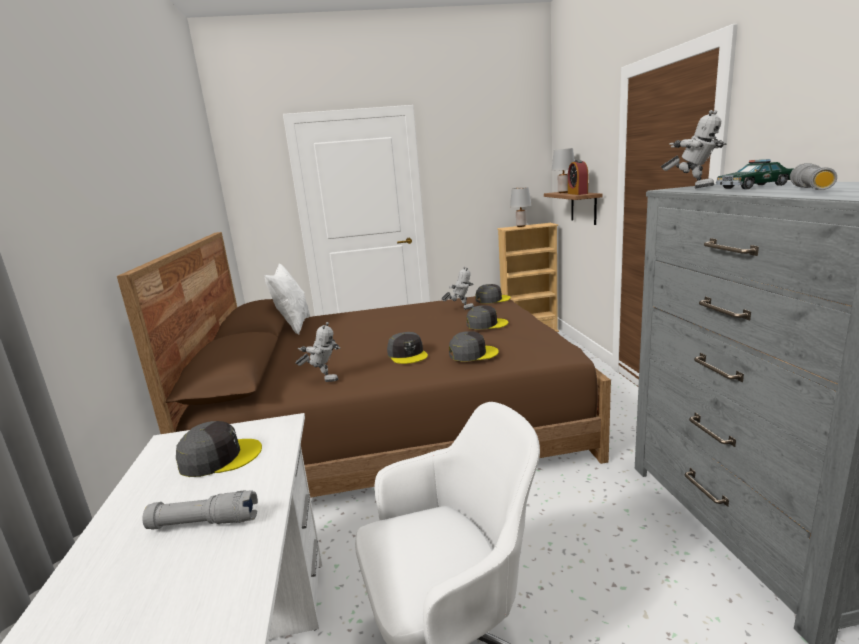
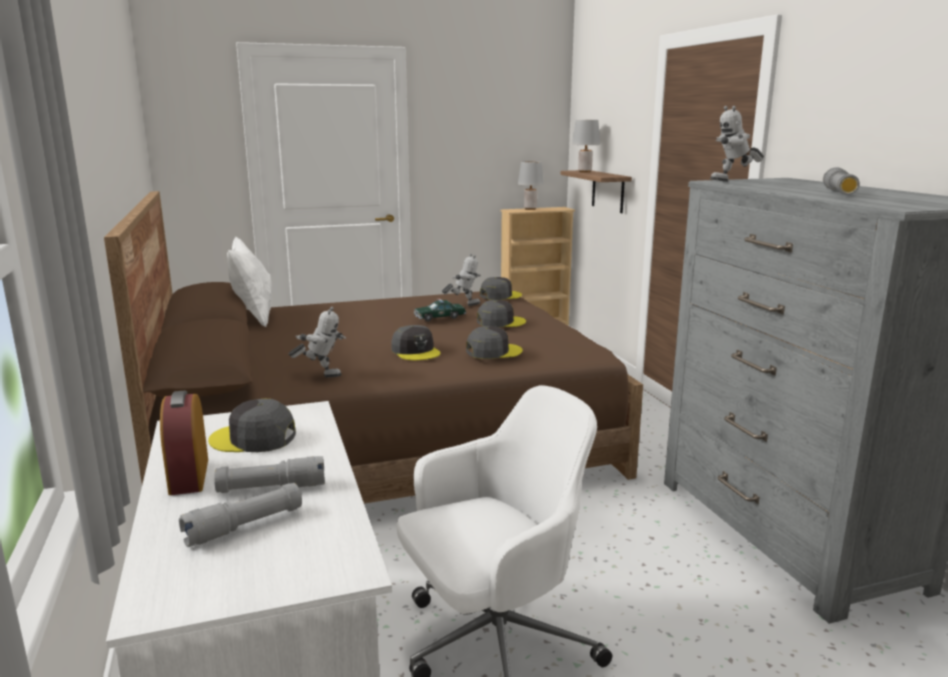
camera: 10 degrees left, 0 degrees up
(152, 577) = (244, 526): none -> grey flashlight
(220, 457) = (253, 438): grey cap -> grey cap turned 150 degrees counterclockwise
(577, 193) = (602, 175): alarm clock -> alarm clock (189, 476)
(692, 188) = (733, 182): toy robot -> toy robot turned 120 degrees clockwise
(755, 187) = (793, 186): toy car -> toy car (439, 317)

